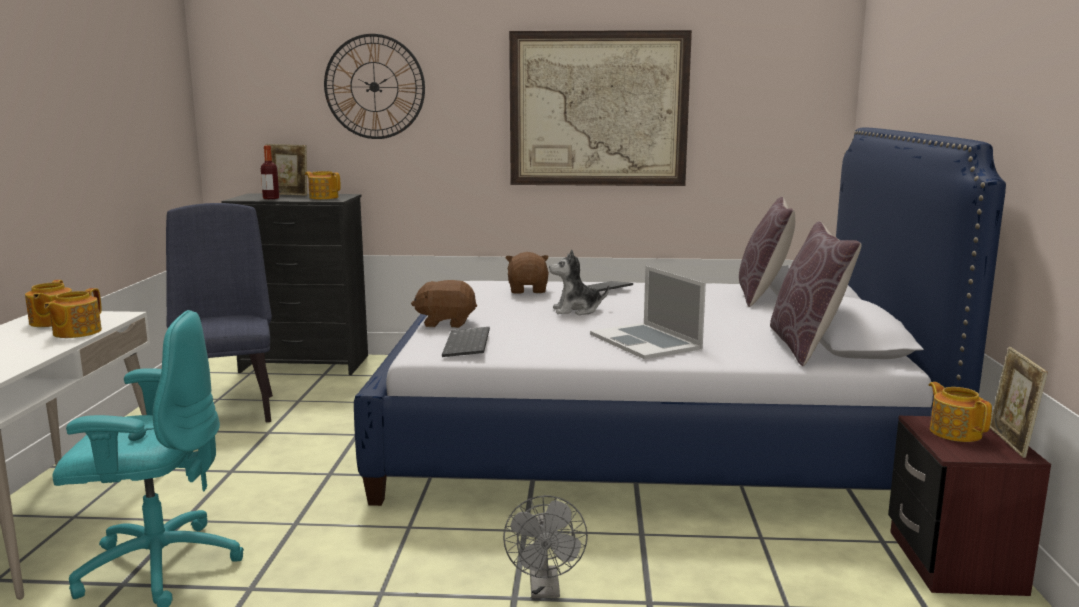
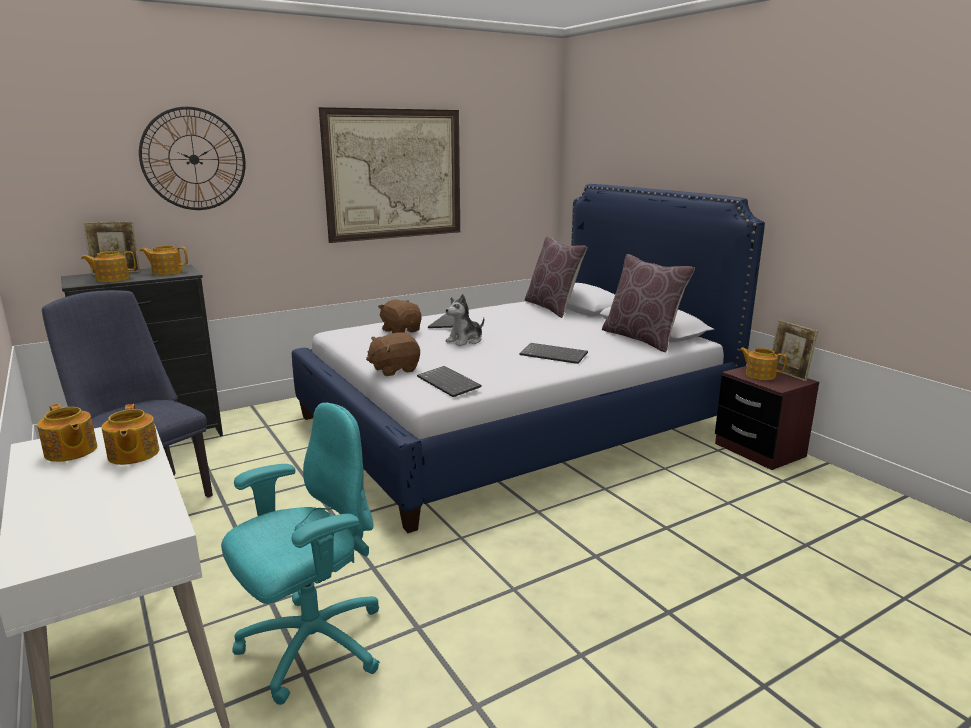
camera: 35 degrees left, 5 degrees up
(271, 198) = (112, 279): bottle -> teapot
(545, 590) = (605, 543): grey fan -> none
(646, 341) = (554, 355): laptop -> keyboard

